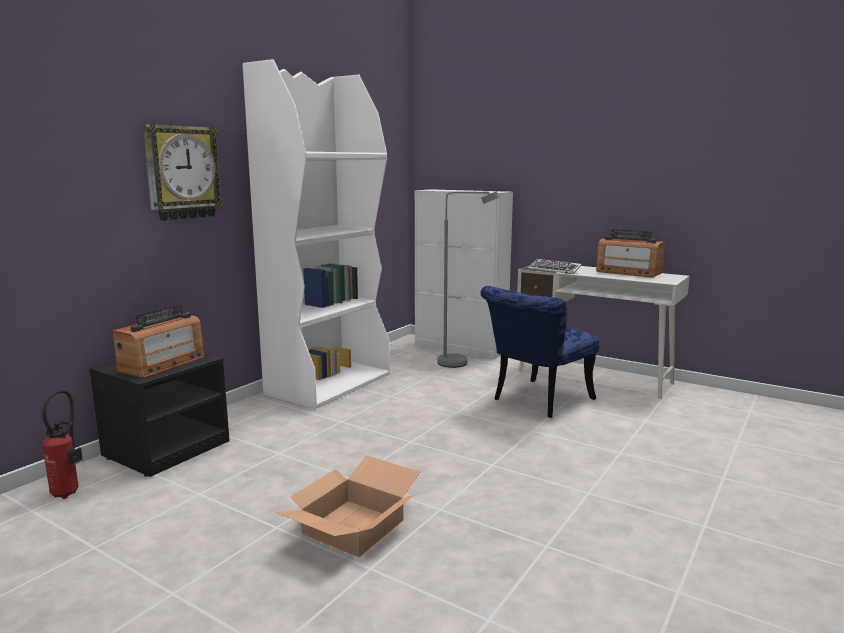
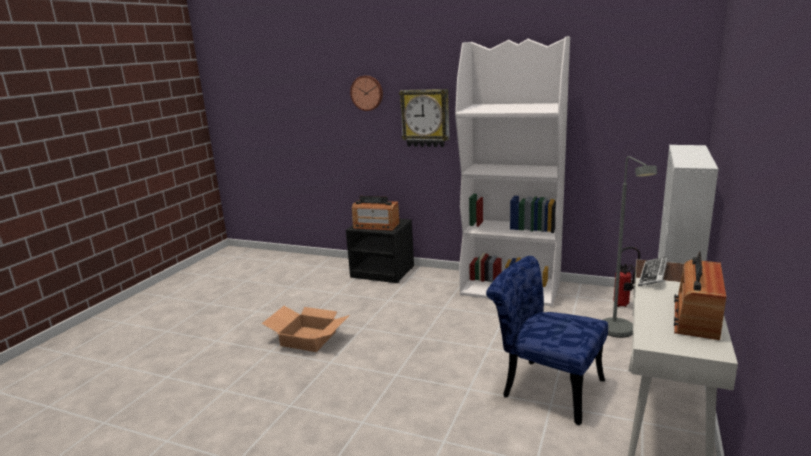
camera: 80 degrees right, 5 degrees up
(70, 492) = (333, 267): fire extinguisher -> fire extinguisher (624, 305)
(77, 125) = (367, 93): none -> wall clock

